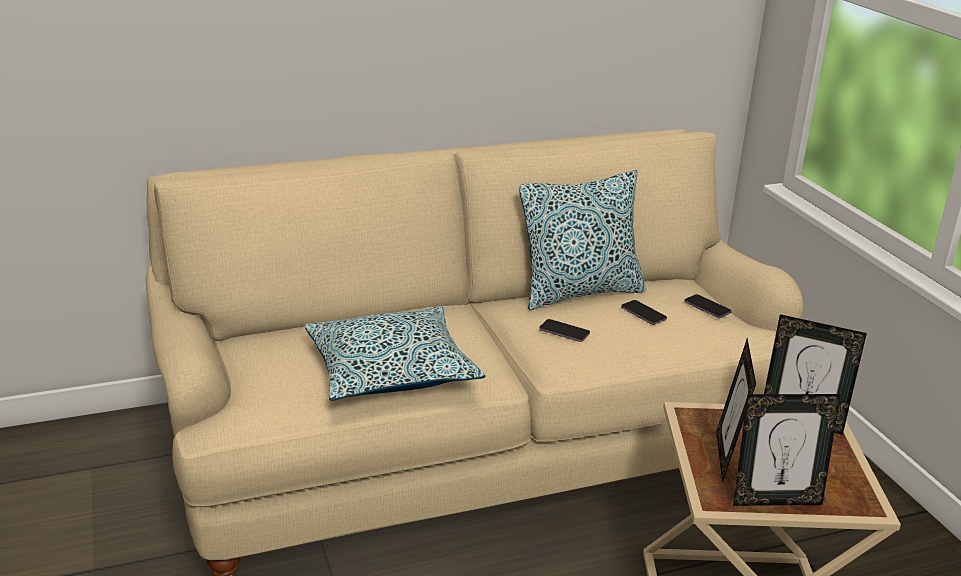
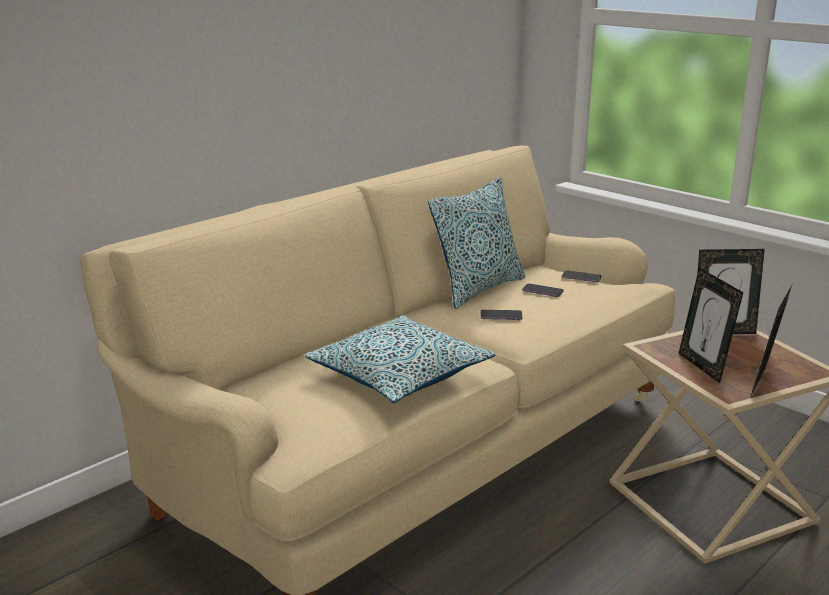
camera: 25 degrees left, 5 degrees down
(775, 500) = (764, 384): picture frame -> picture frame turned 150 degrees clockwise

